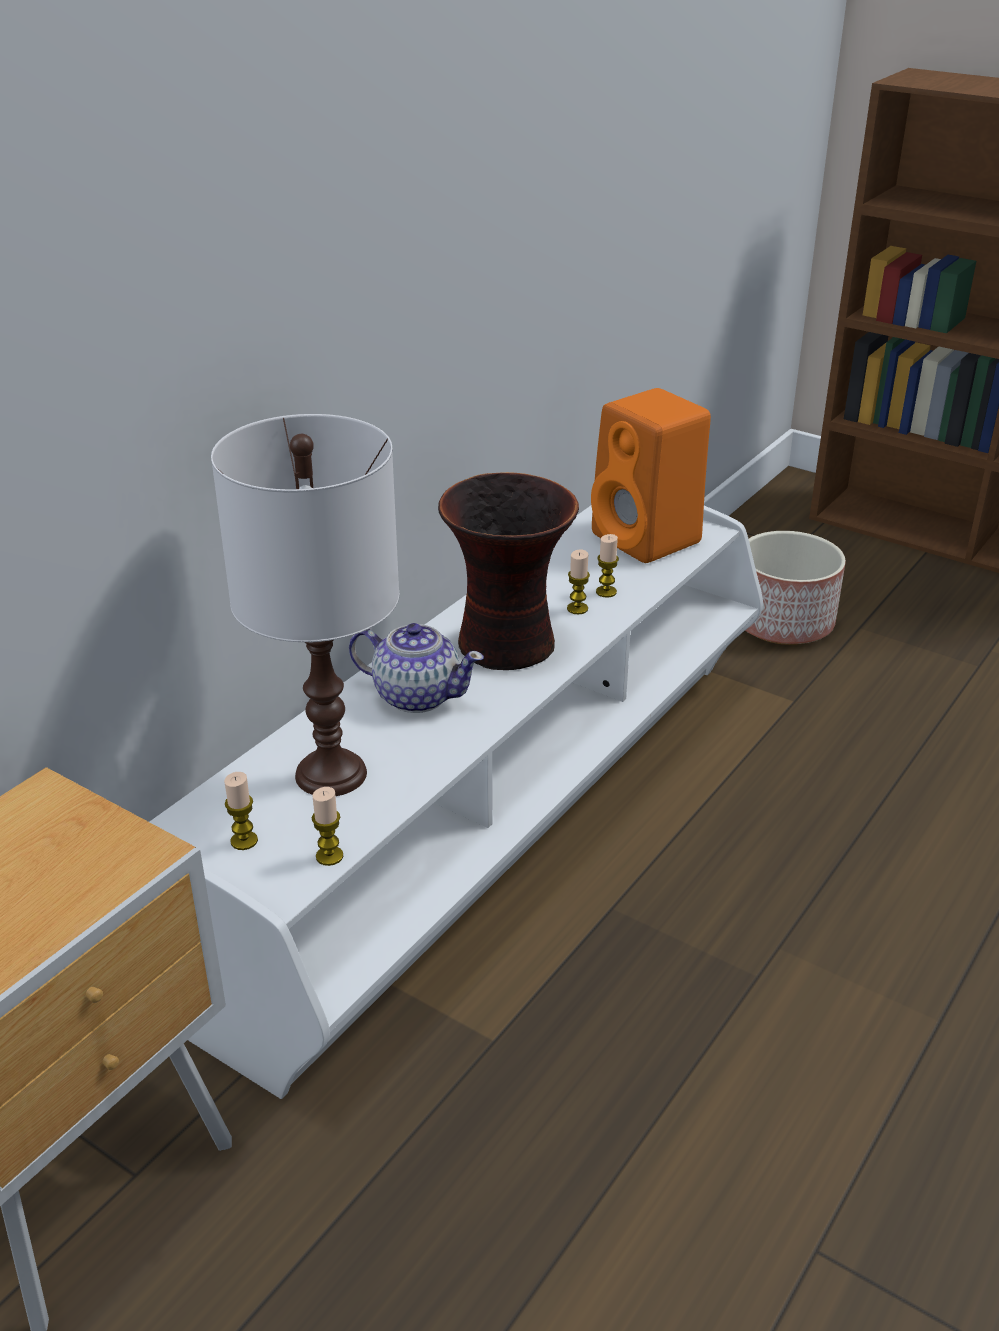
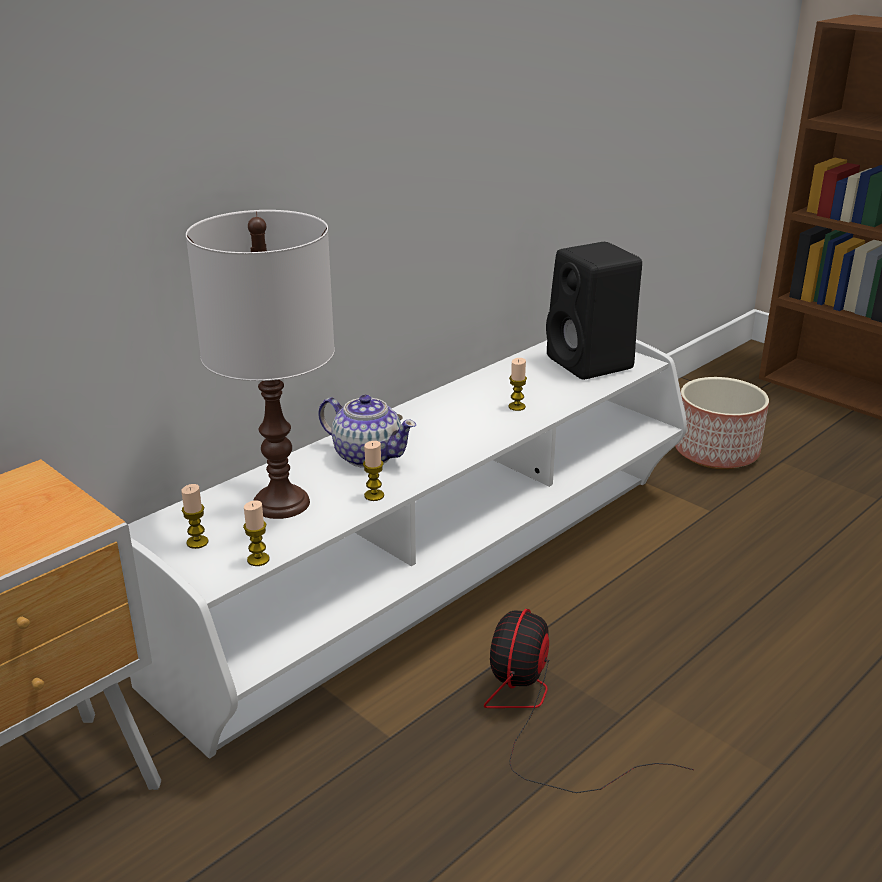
camera: 10 degrees right, 5 degrees down
(509, 646) = (453, 427): vase -> none
(606, 592) = (544, 397): candle -> candle (374, 495)
(649, 540) = (591, 364): orange speaker -> black speaker
(662, 991) = (539, 717): none -> fan

